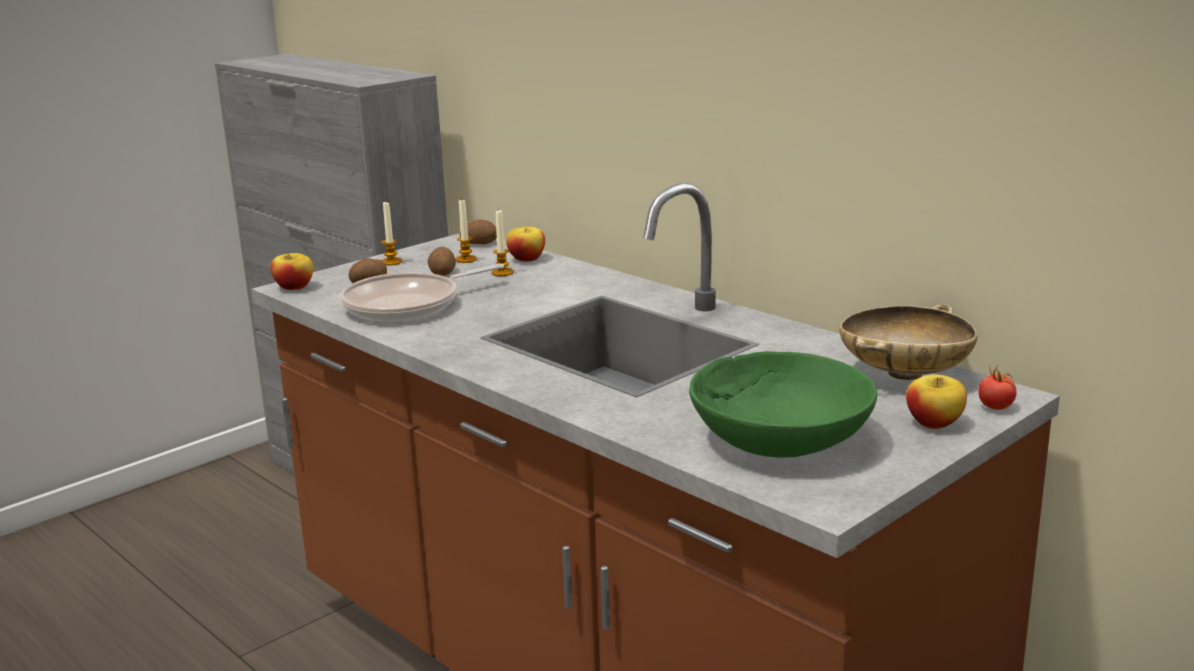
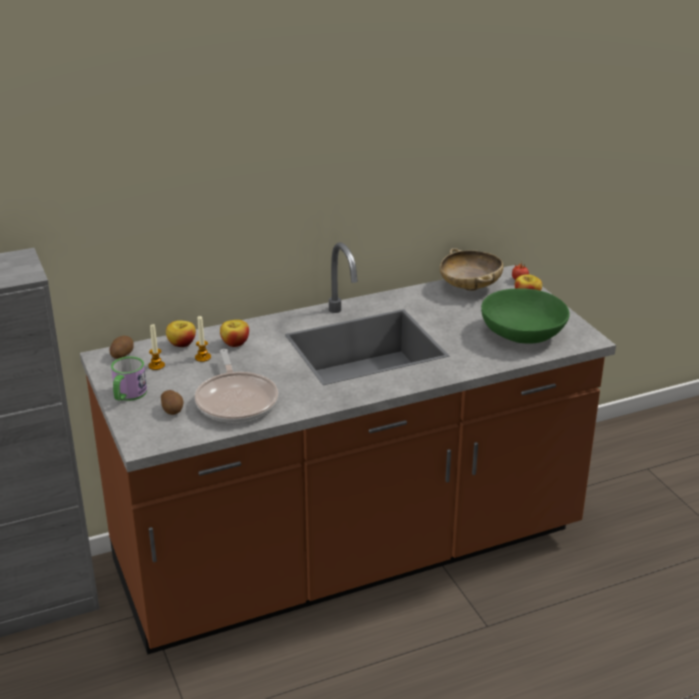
camera: 70 degrees left, 10 degrees up
(294, 287) = (146, 442): apple -> apple (235, 343)
(391, 262) = (127, 395): candle -> mug
(442, 273) = (178, 379): potato -> none

